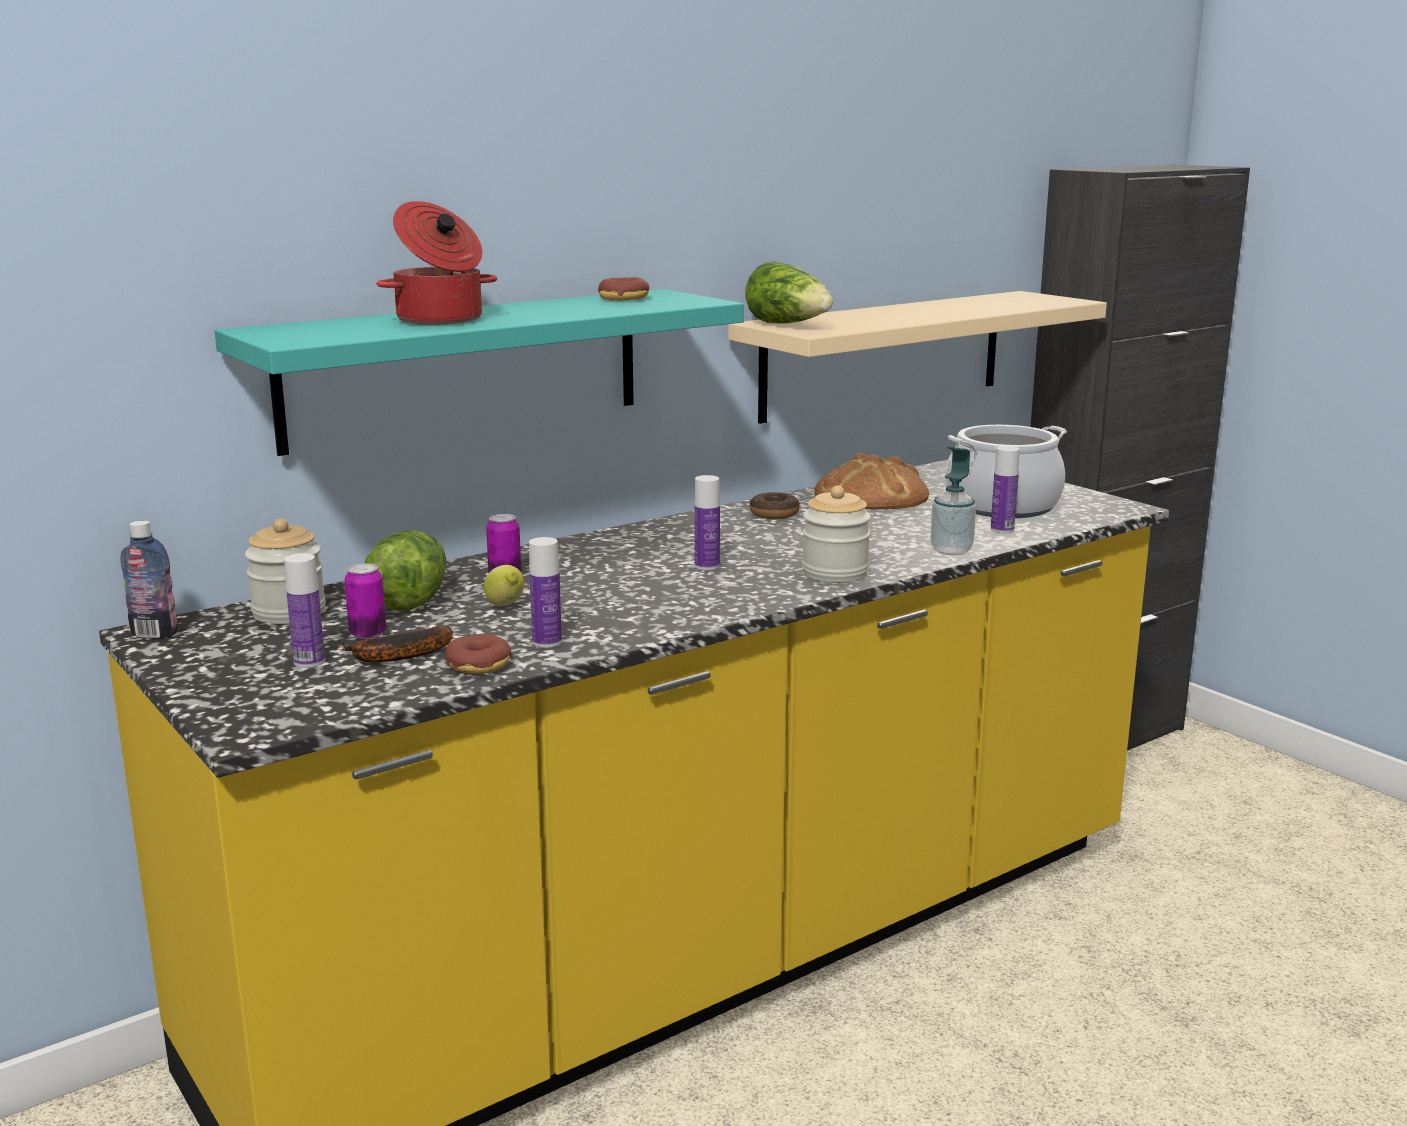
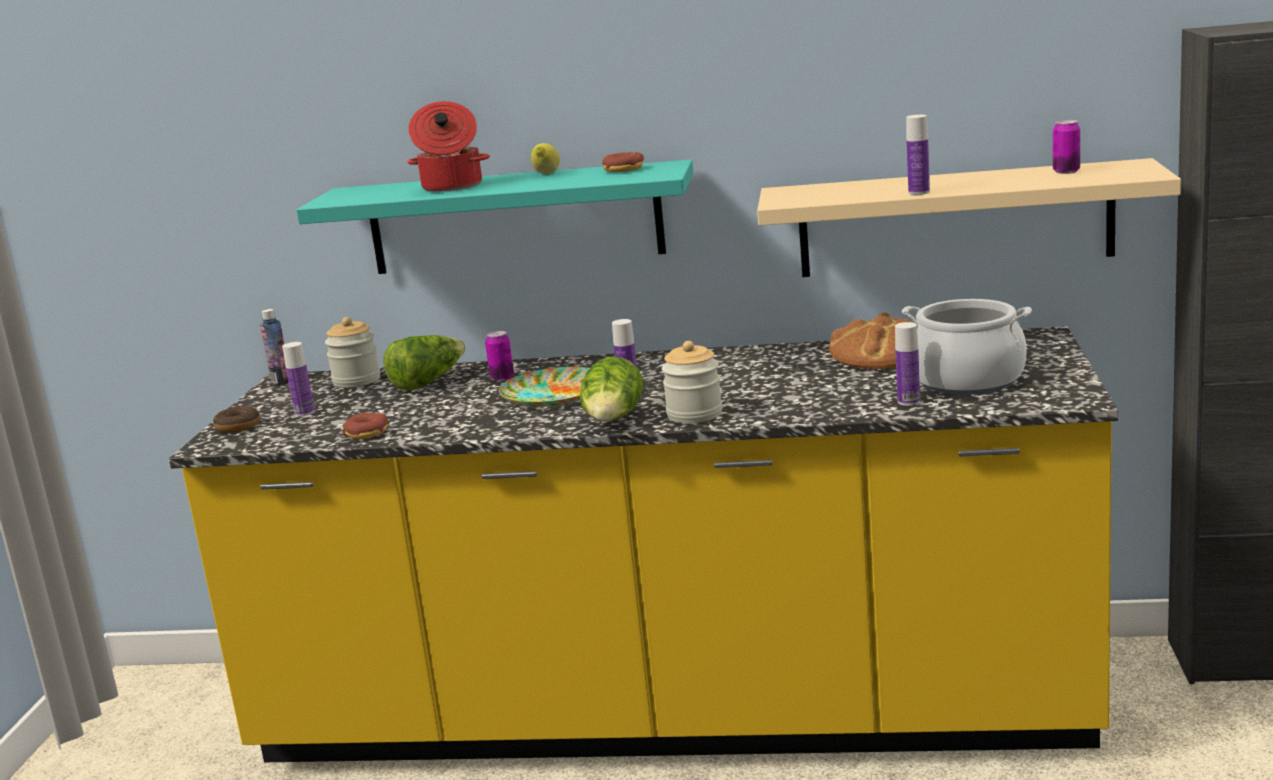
camera: 45 degrees right, 0 degrees up
(368, 634) = (361, 402): can -> can (1066, 171)
(396, 656) = (344, 419): banana -> none
(506, 606) = (459, 398): lemon -> lemon (546, 174)
(547, 642) = (427, 427): bottle -> bottle (919, 192)
(622, 582) = (553, 395): none -> plate
(774, 514) = (771, 358): donut -> donut (238, 426)
(790, 325) = (790, 194): lettuce -> lettuce (613, 421)
(951, 551) = (821, 412): soap dispenser -> none

